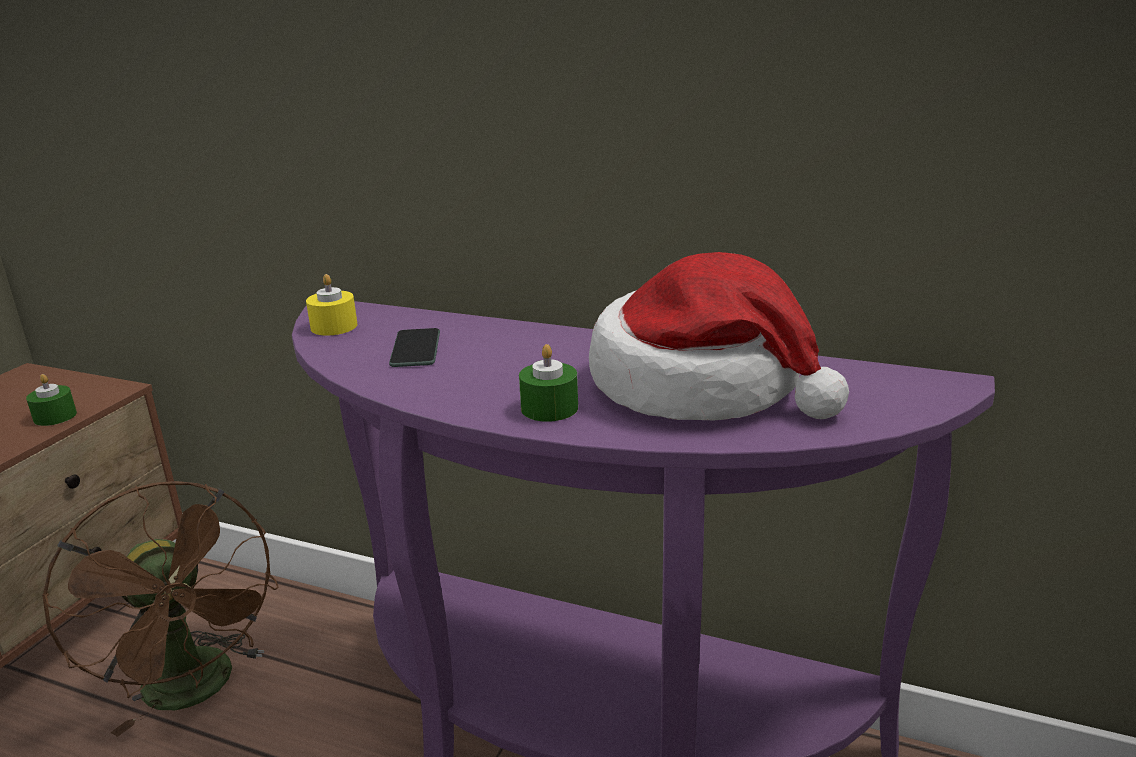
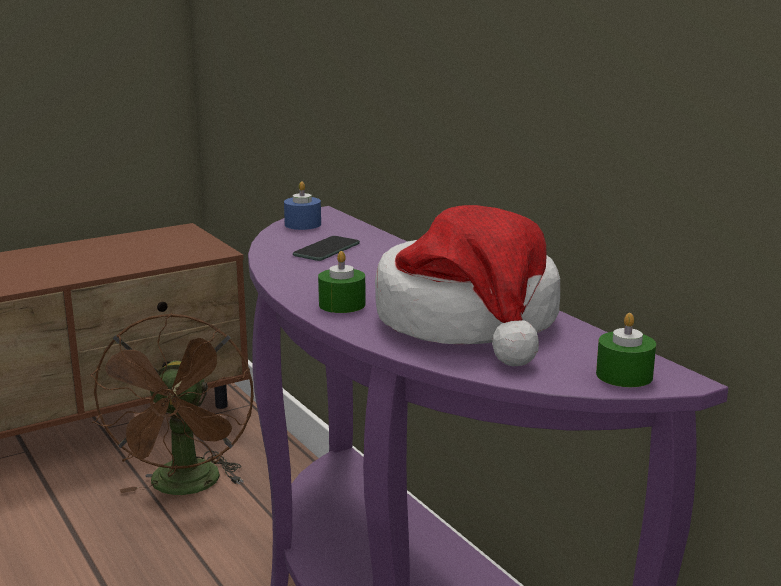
camera: 35 degrees right, 5 degrees down
(55, 416) = (169, 258): green candle -> green candle (624, 375)
(334, 326) = (303, 224): yellow candle -> blue candle

